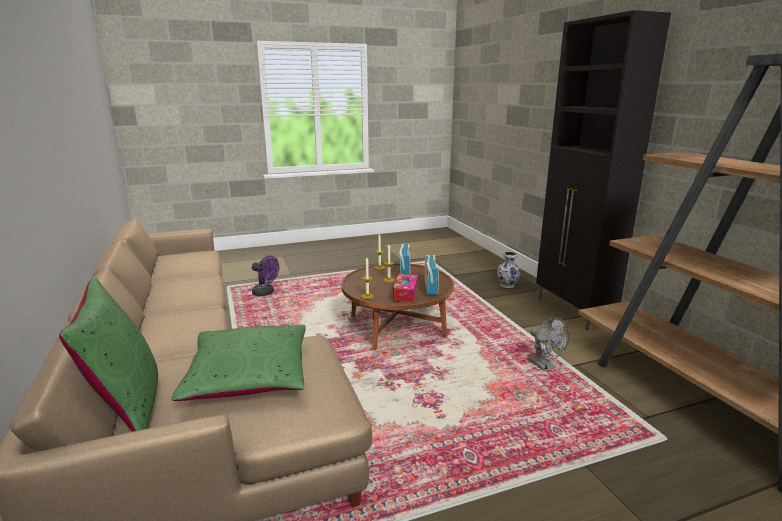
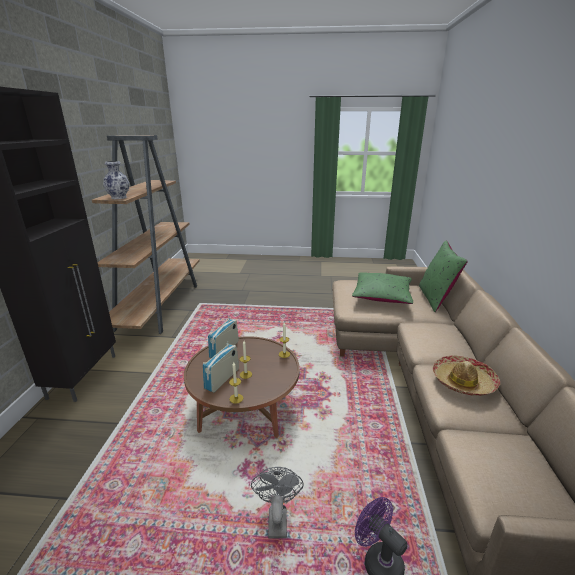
camera: 155 degrees left, 5 degrees up
(181, 289) = (463, 381): none -> hat
(405, 293) = (251, 349): tissue box -> none
(507, 285) = (52, 440): vase -> vase (118, 197)
(544, 366) = (191, 340): grey fan -> grey fan (277, 518)

